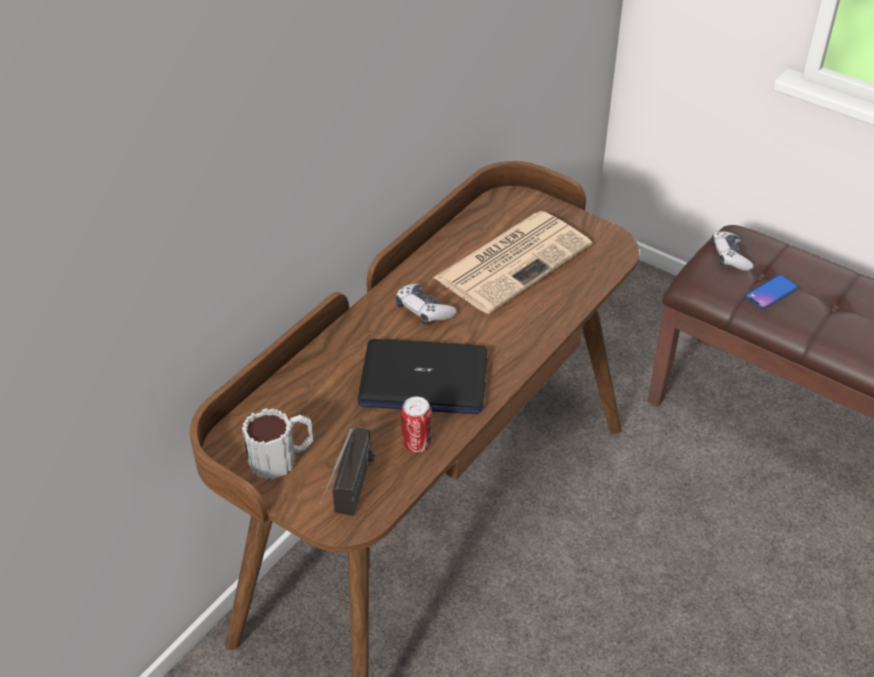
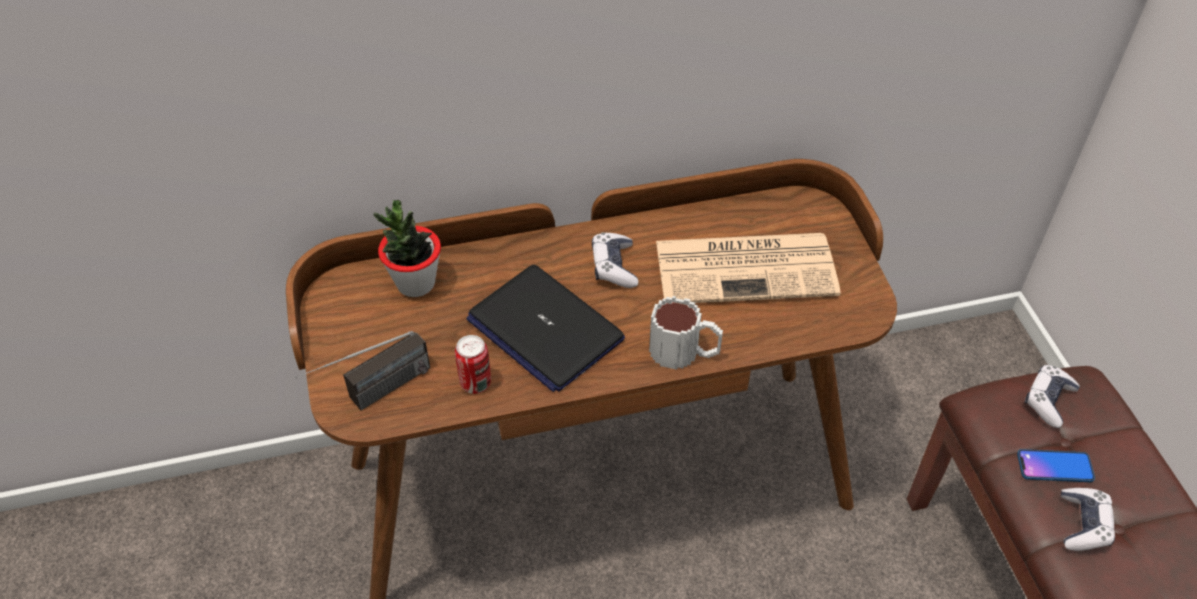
camera: 40 degrees right, 5 degrees up
(282, 457) = (364, 323): mug -> mug (684, 352)
(289, 406) = (415, 283): none -> potted plant
(817, 316) = (1083, 524): none -> game controller

